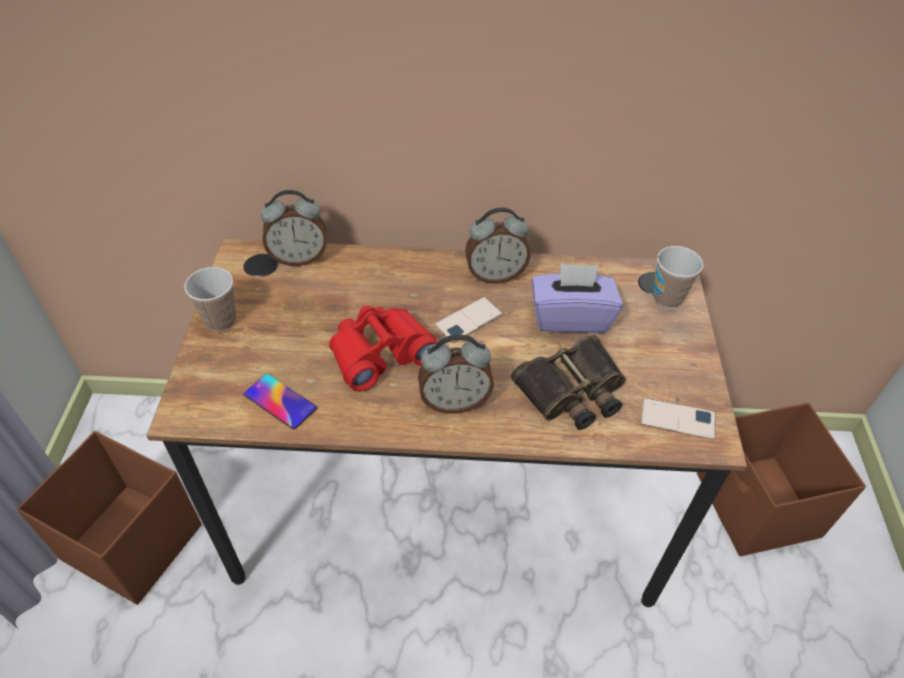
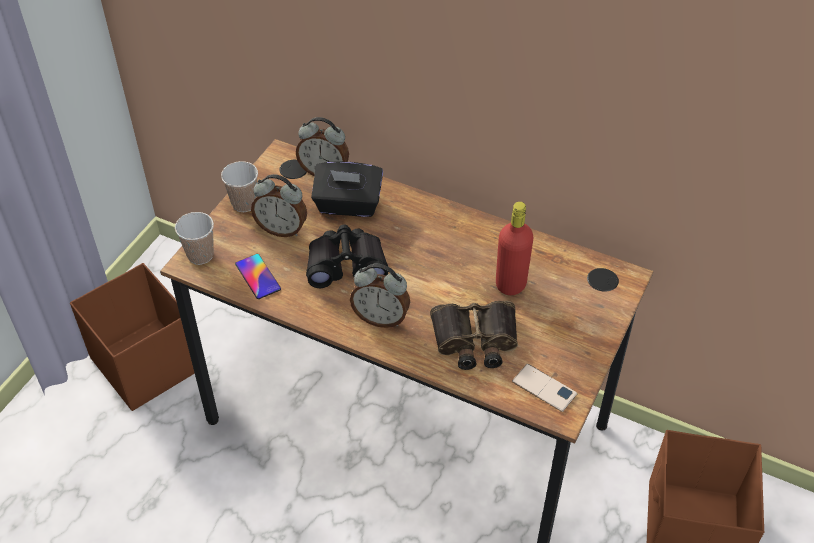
camera: 25 degrees right, 0 degrees up
(345, 286) = (348, 205): none -> black tissue box
(380, 353) = (346, 265): red binoculars -> black binoculars
(468, 320) = (427, 261): phone -> none
(495, 275) = (470, 231): alarm clock -> alarm clock (282, 229)
(570, 317) = (510, 284): purple tissue box -> red bottle
(667, 297) = (604, 294): cup -> cup (200, 255)

